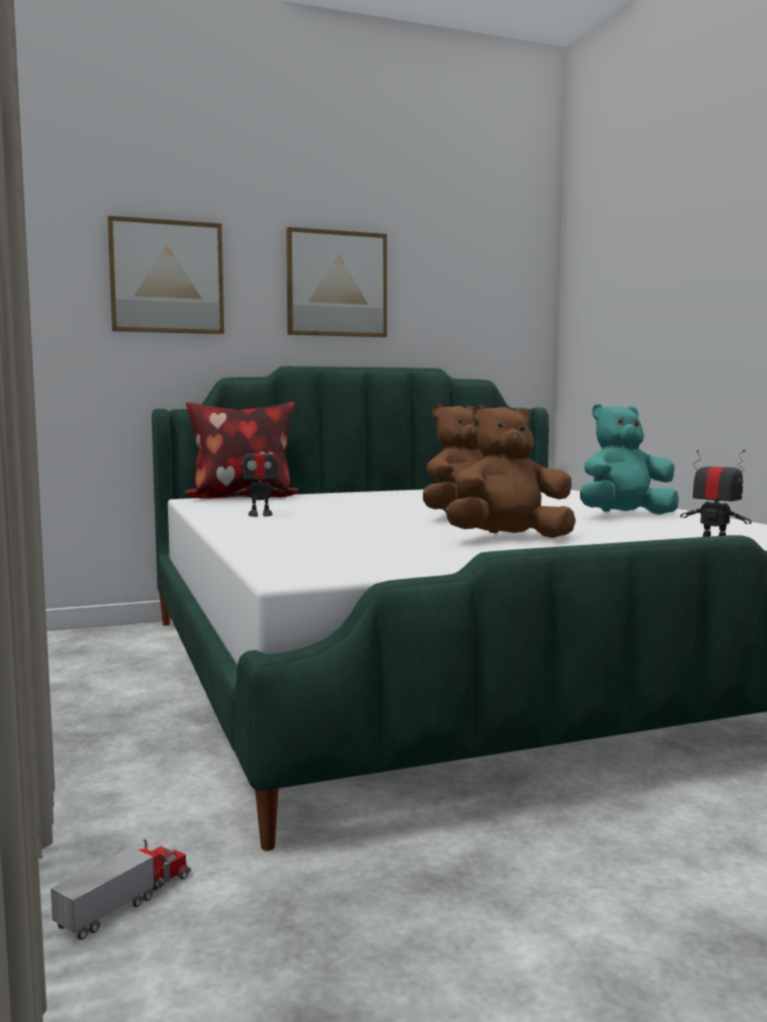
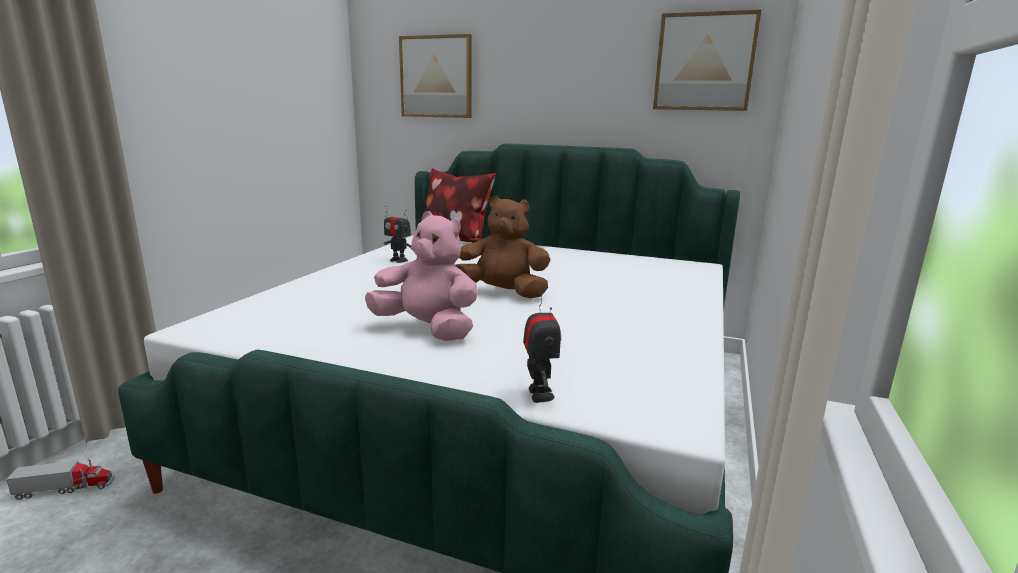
camera: 40 degrees right, 10 degrees up
(336, 284) = (556, 76): picture -> picture (704, 62)
(508, 538) = (427, 329): brown plush toy -> pink plush toy
(624, 515) = (625, 325): turquoise plush toy -> none

